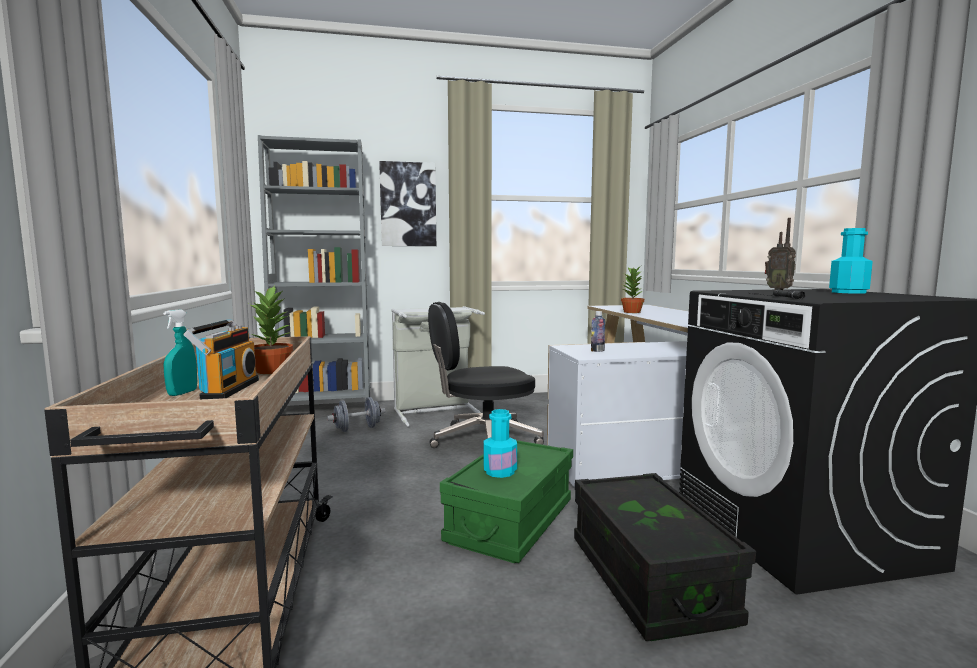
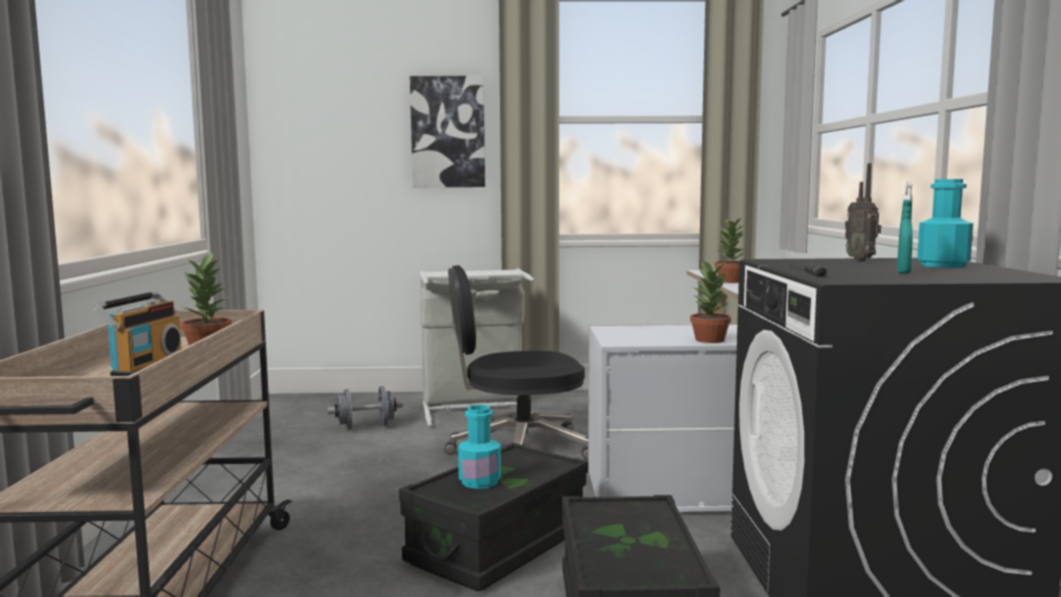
camera: 10 degrees right, 0 degrees up
(182, 393) = (99, 370): turquoise spray bottle -> turquoise spray bottle (903, 273)
(323, 412) = (334, 403): grey bookcase -> none
(511, 522) = (498, 546): green storage box -> black storage box
(597, 350) = (642, 335): bottle -> none
(650, 353) = (709, 340): none -> potted plant

